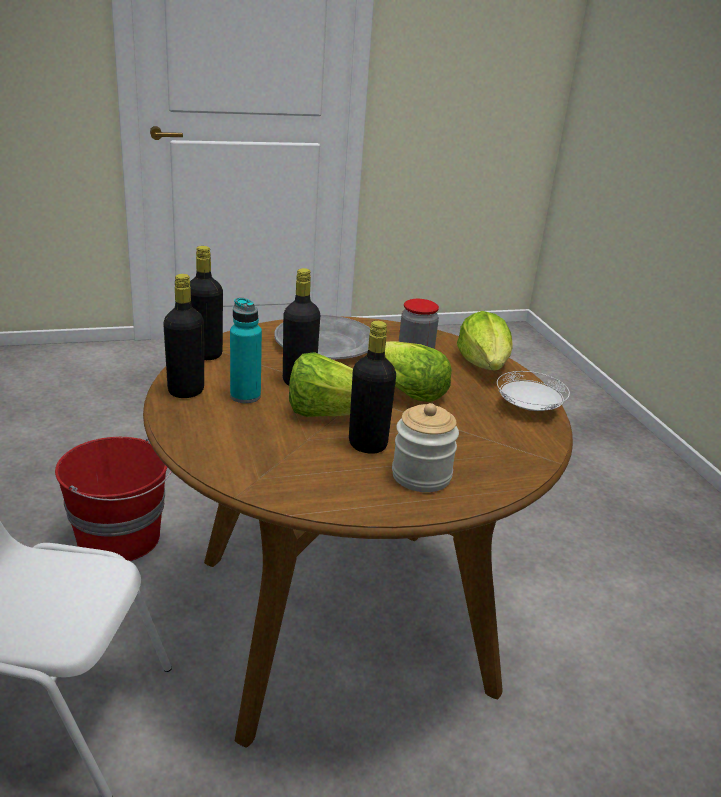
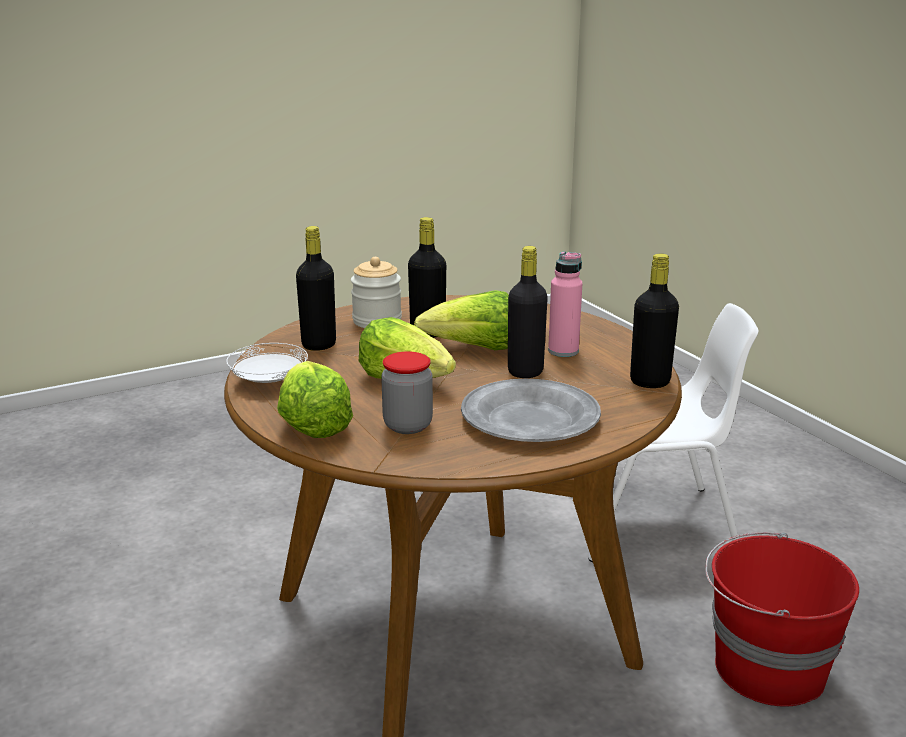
camera: 170 degrees right, 5 degrees down
(186, 391) = (620, 347): black bottle -> black bottle (319, 345)
(245, 396) = (563, 351): turquoise bottle -> pink bottle

